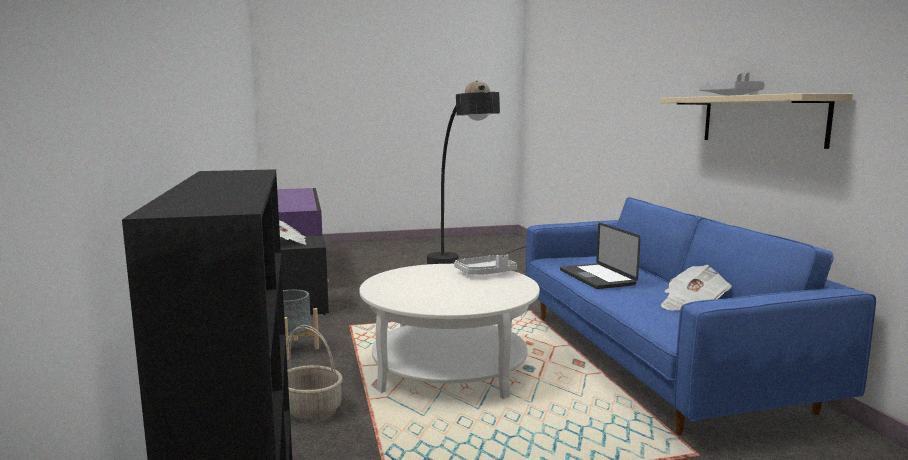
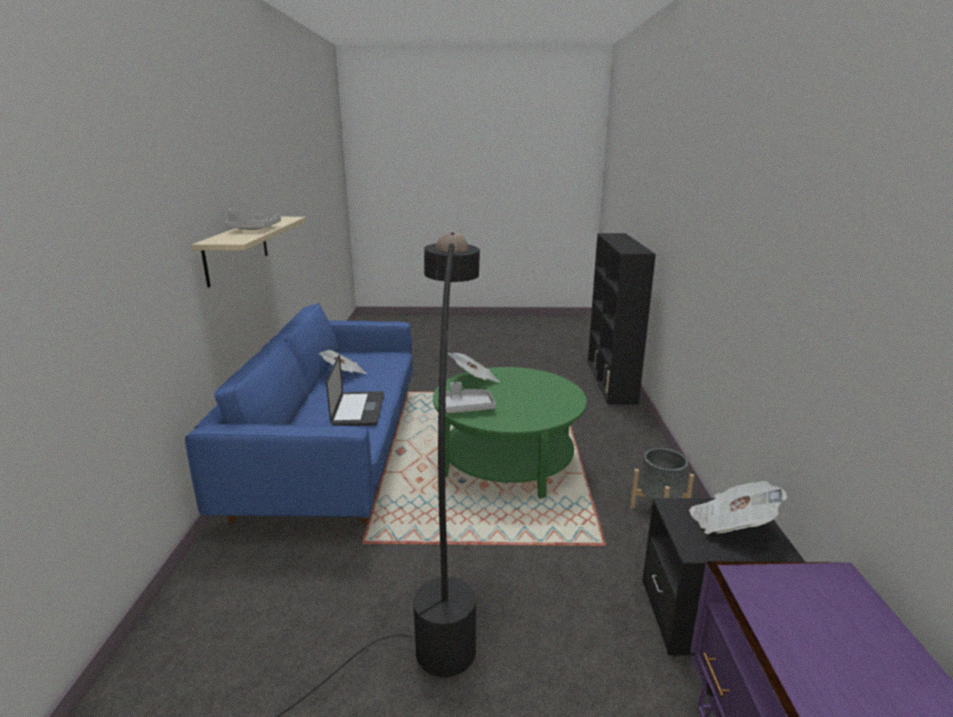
camera: 165 degrees left, 10 degrees up
(312, 408) = (612, 441): basket -> none
(449, 369) = (507, 461): white coffee table -> green coffee table
(502, 294) = (474, 380): none -> newspaper

